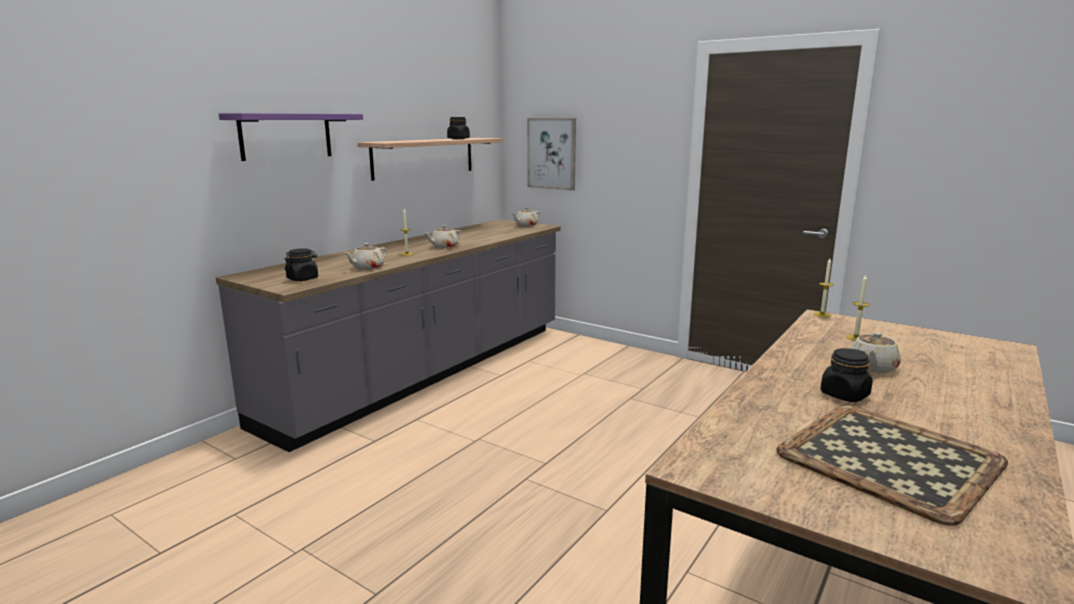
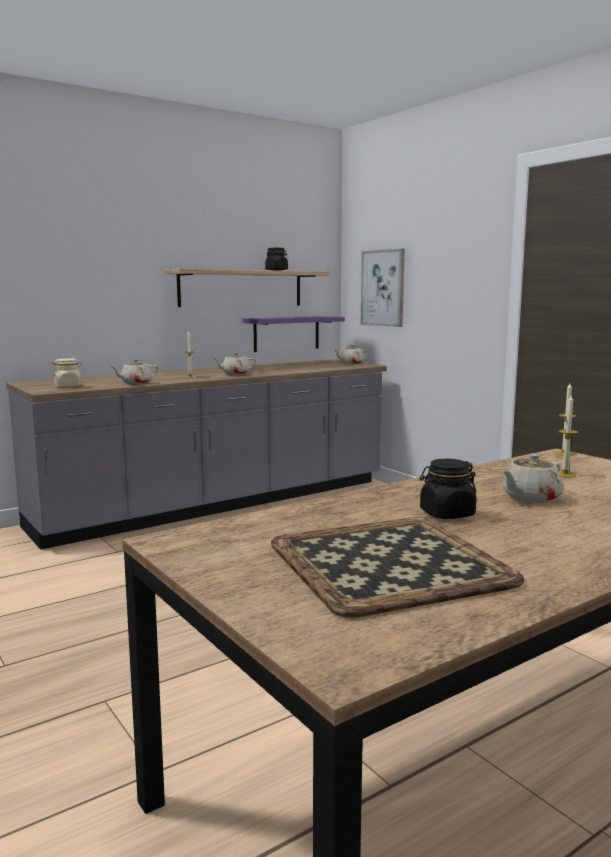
camera: 20 degrees right, 5 degrees down
(286, 136) = (87, 260): purple shelf -> purple shelf (286, 333)
(303, 279) = (68, 386): black jar -> beige jar

